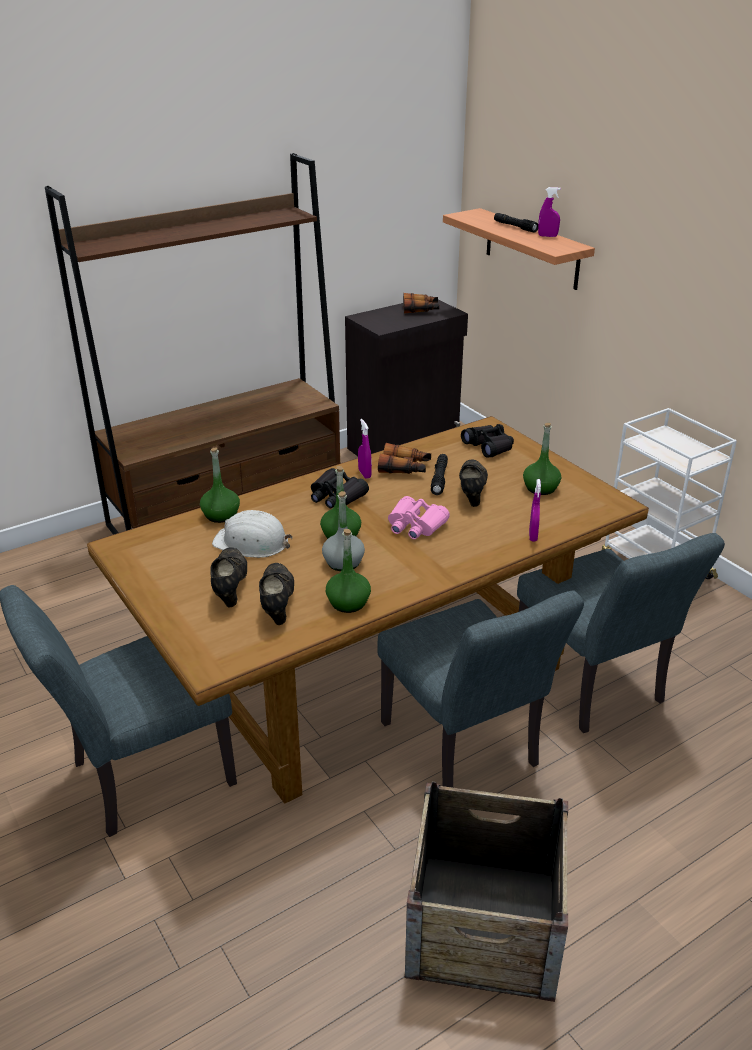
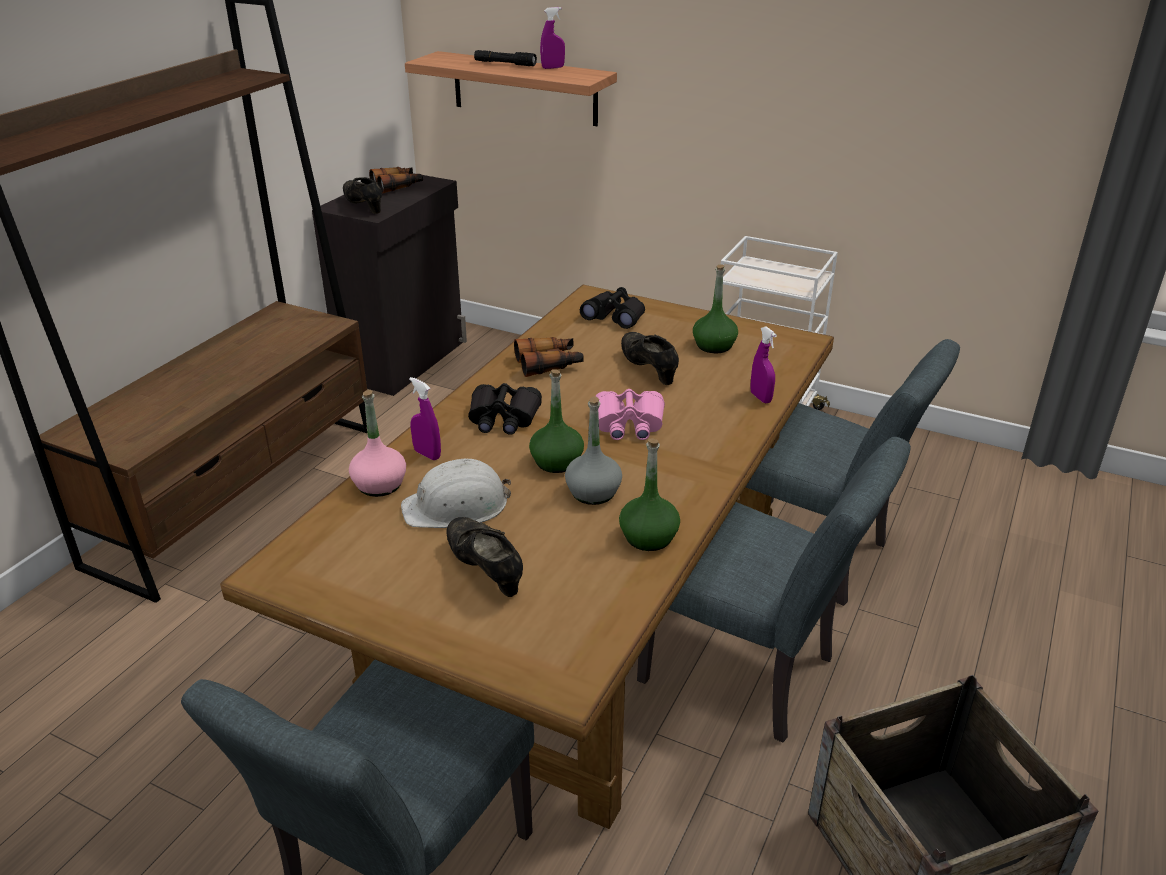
camera: 30 degrees left, 0 degrees up
(220, 515) = (379, 485): green bottle -> pink bottle
(277, 604) = (567, 570): black shoe -> black shoe (364, 206)
(364, 474) = (509, 383): purple spray bottle -> purple spray bottle (427, 454)
(439, 479) = (599, 365): black flashlight -> none

